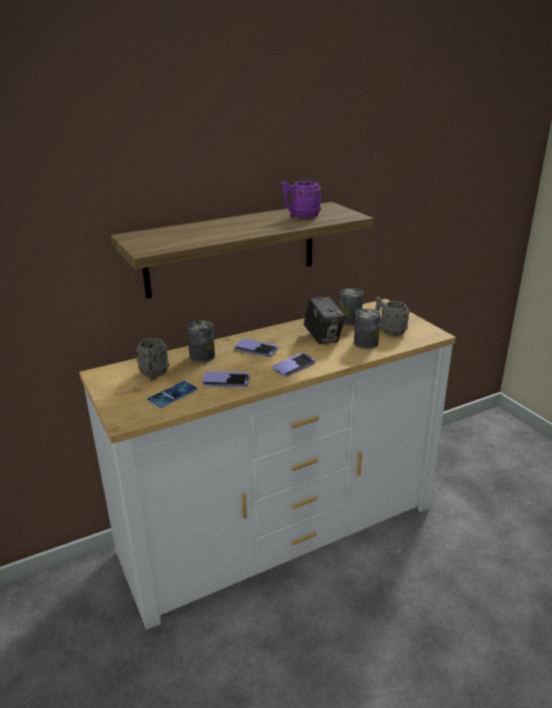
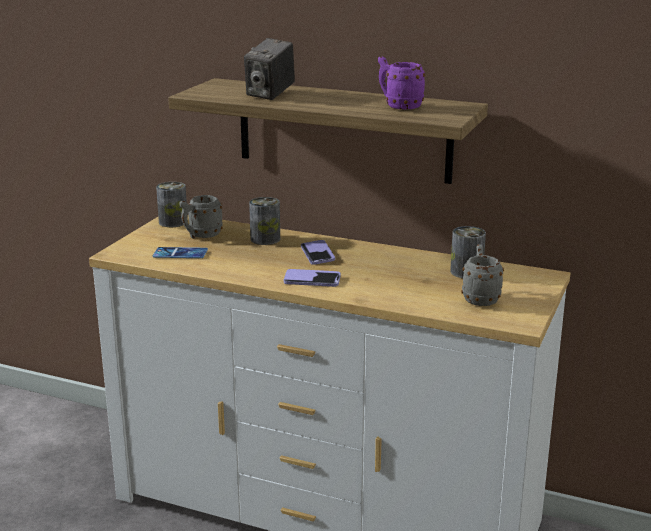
camera: 50 degrees right, 5 degrees down
(226, 380) = (236, 263): phone -> none
(323, 337) = (398, 273): camera -> camera (270, 95)
(366, 343) = (425, 295): can -> can (173, 222)

